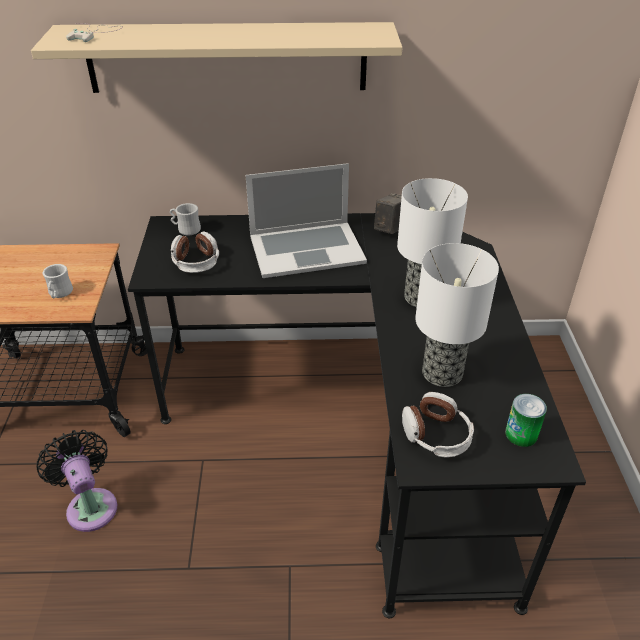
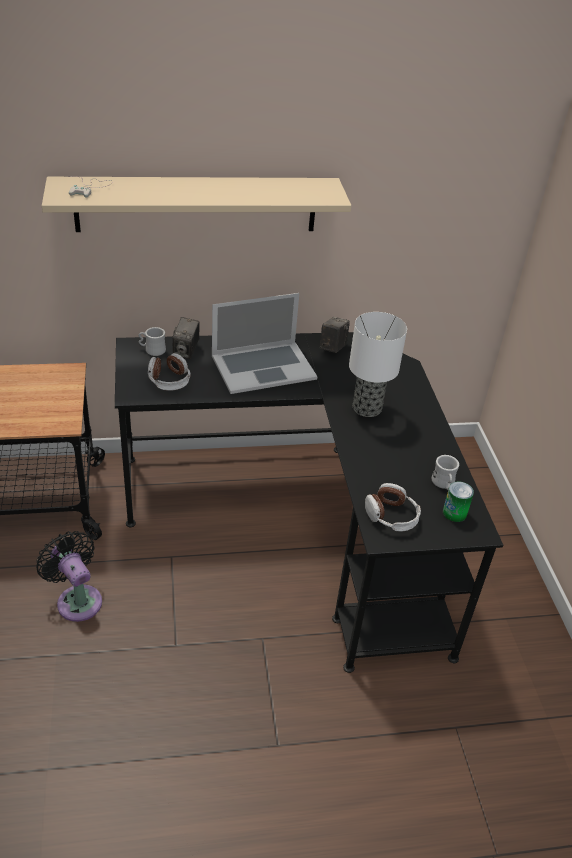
camera: 10 degrees left, 0 degrees up
(59, 294) = (45, 411): white mug -> white mug (443, 484)
(223, 231) = (186, 351): none -> camera
(443, 373) = (391, 469): table lamp -> none

